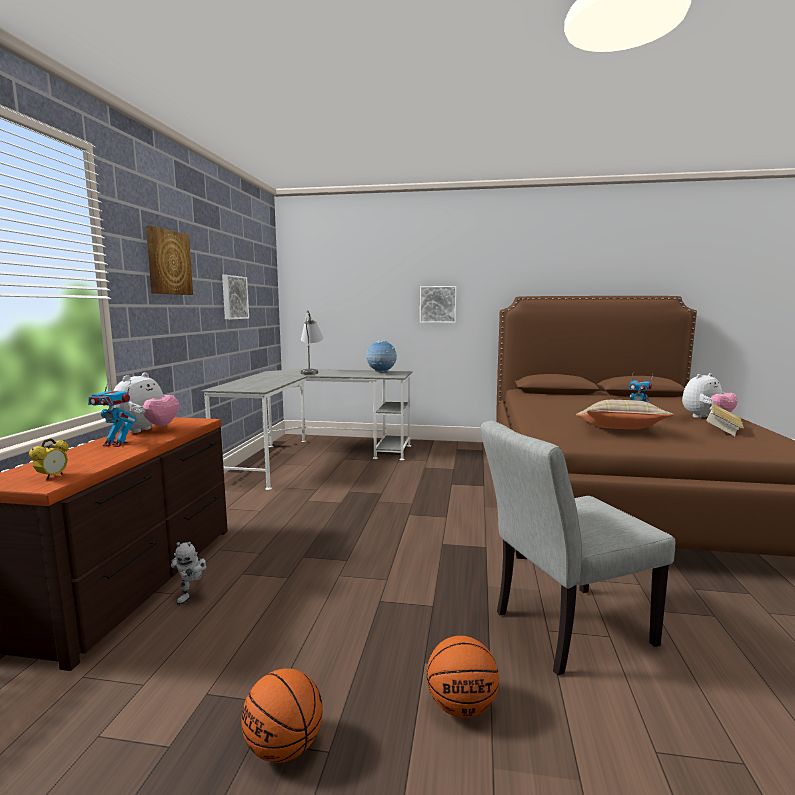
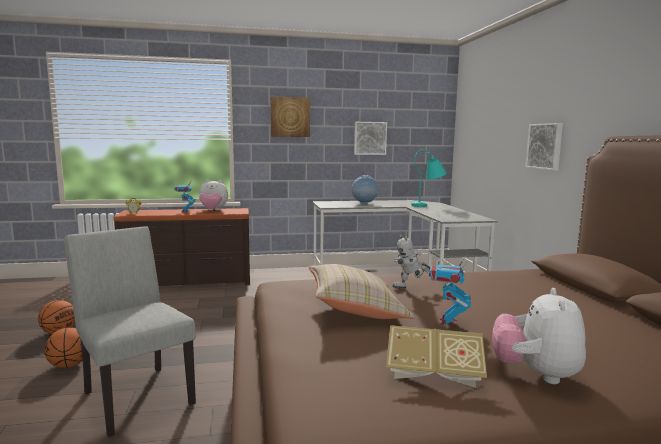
camera: 70 degrees right, 0 degrees up
(192, 595) = (176, 294): toy robot -> toy robot (410, 288)
(312, 371) = (428, 205): grey table lamp -> turquoise table lamp
(381, 373) = (460, 216): globe -> globe (364, 204)
(706, 418) = (535, 374): plush toy -> plush toy turned 60 degrees clockwise

